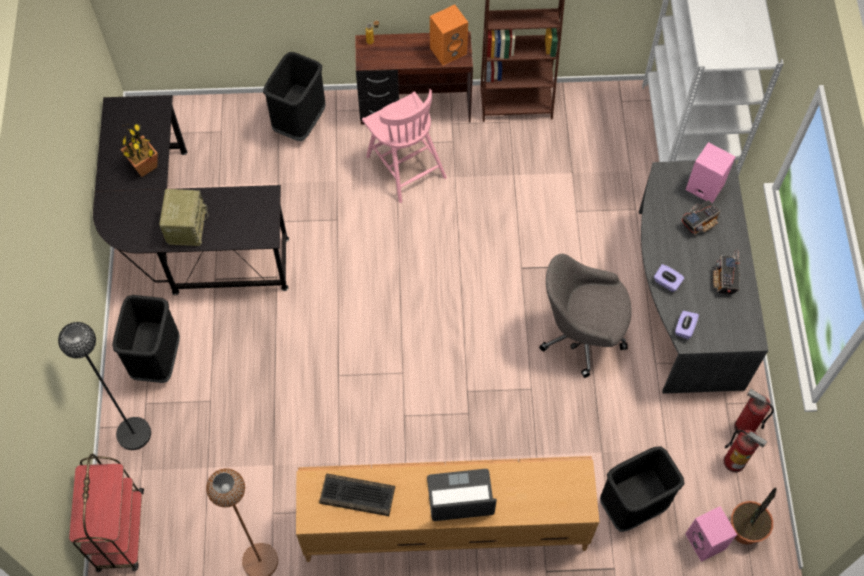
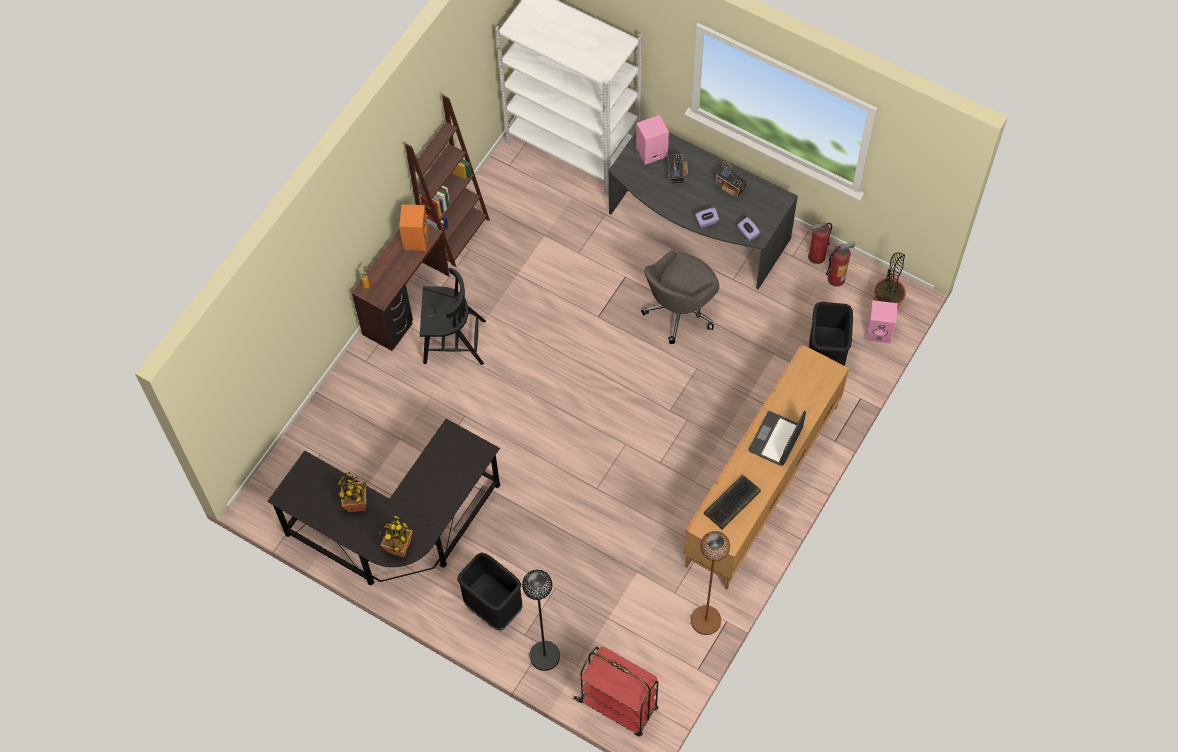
camera: 55 degrees left, 0 degrees up
(120, 226) = (399, 547): none -> potted plant
(186, 226) = (434, 501): radio -> none
(299, 122) = (356, 393): black trash can -> none
(405, 165) = (452, 341): pink chair -> black chair

